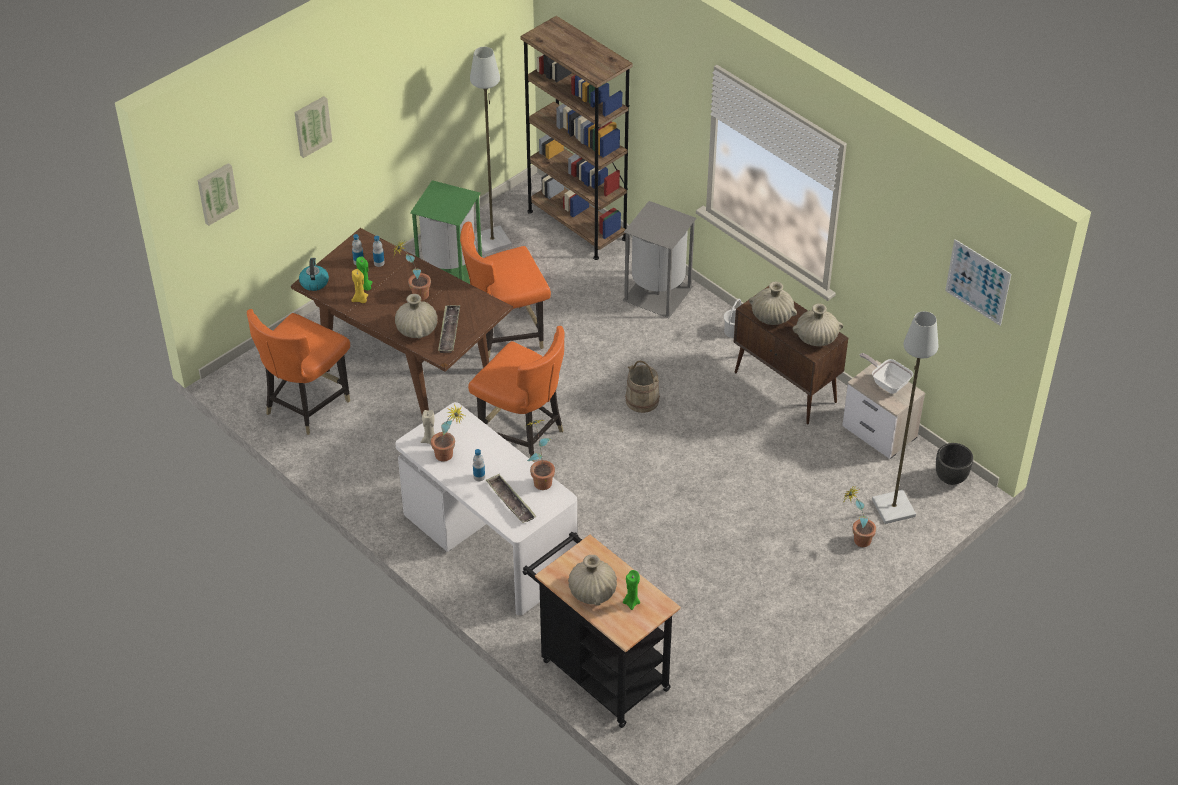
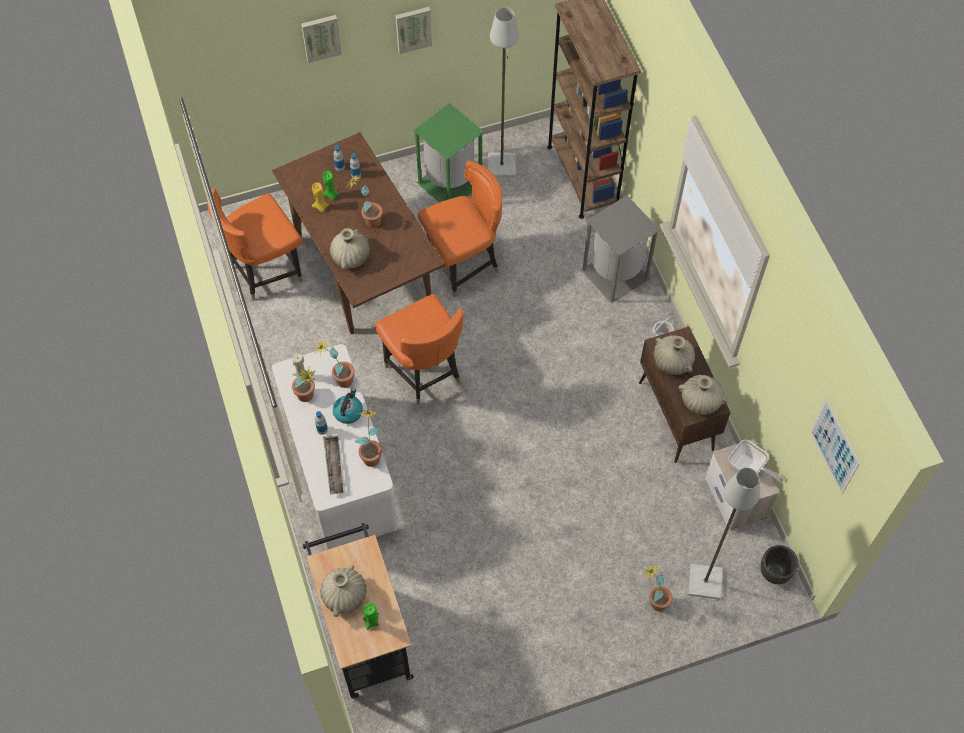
camera: 25 degrees right, 15 degrees up
(216, 193) = (211, 76): picture -> picture (413, 28)
(314, 282) = (292, 174): kettle -> kettle (348, 411)
(449, 331) = (377, 269): tray -> none
(470, 431) = (339, 379): none -> potted plant
(506, 334) = (463, 265): orange chair -> orange chair turned 150 degrees clockwise
(642, 400) = (544, 378): beige bucket -> none
(887, 383) = (749, 467): frying pan -> frying pan turned 150 degrees clockwise

